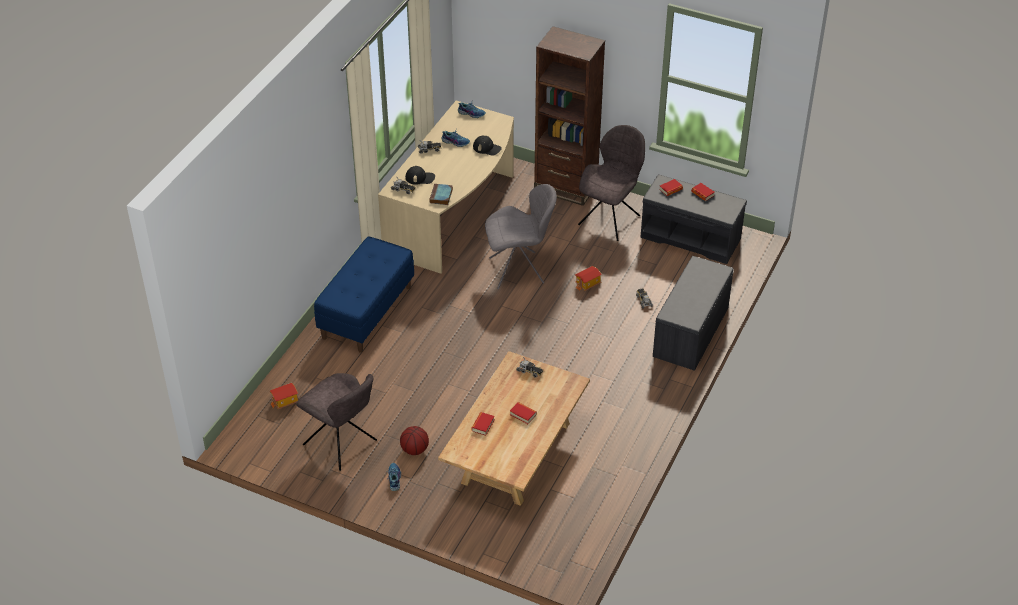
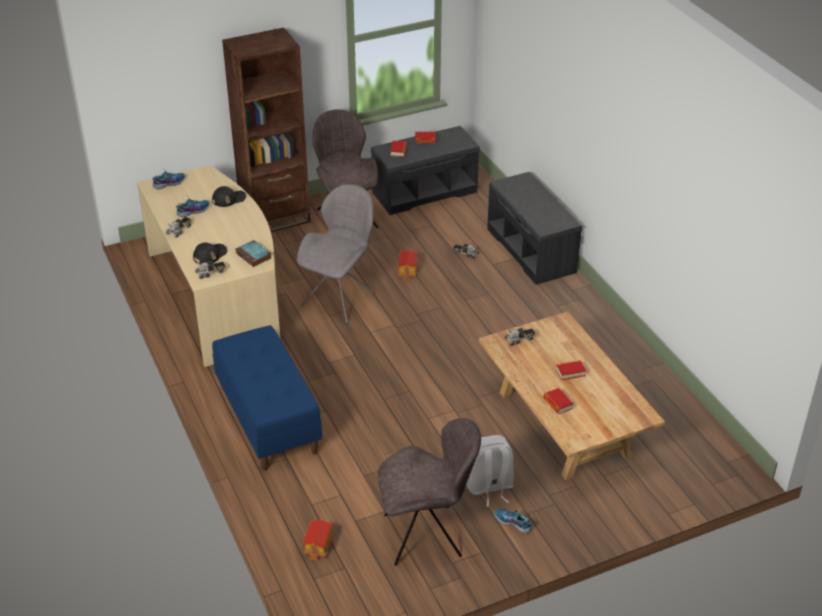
camera: 50 degrees left, 5 degrees down
(414, 450) = (489, 487): basketball -> white backpack

